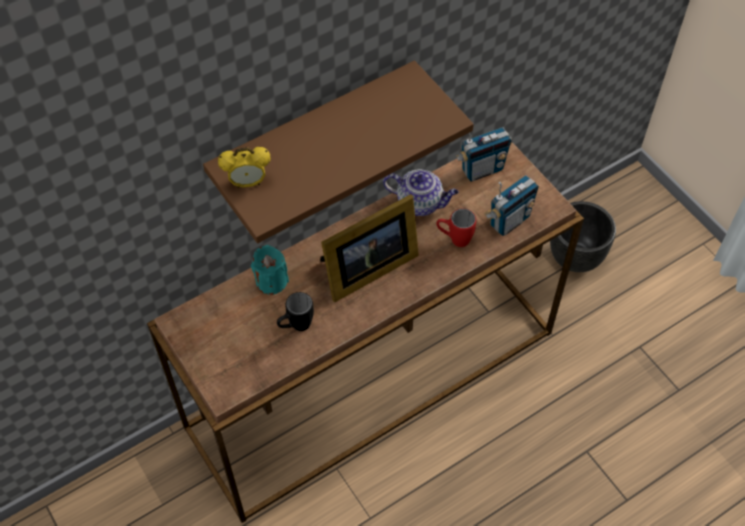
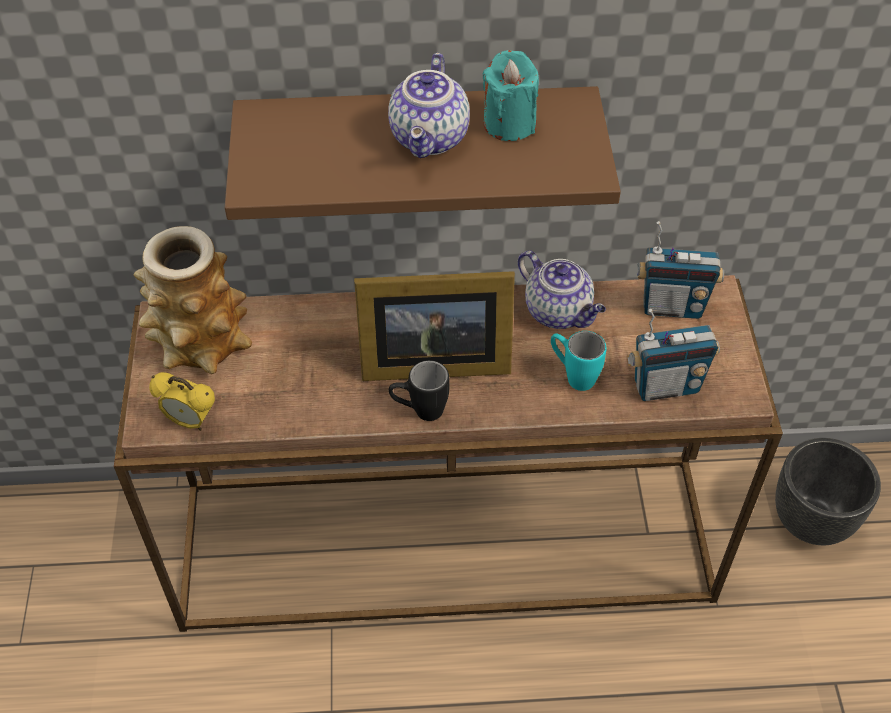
camera: 30 degrees right, 5 degrees down
(215, 326) = (201, 341): none -> vase
(248, 183) = (267, 142): alarm clock -> alarm clock (190, 421)
(271, 281) = (305, 321): turquoise candle -> turquoise candle (509, 124)
(295, 326) = (293, 387): black mug -> black mug (419, 411)
(344, 137) = (431, 139): none -> teapot
(454, 239) = (573, 375): red mug -> turquoise mug

